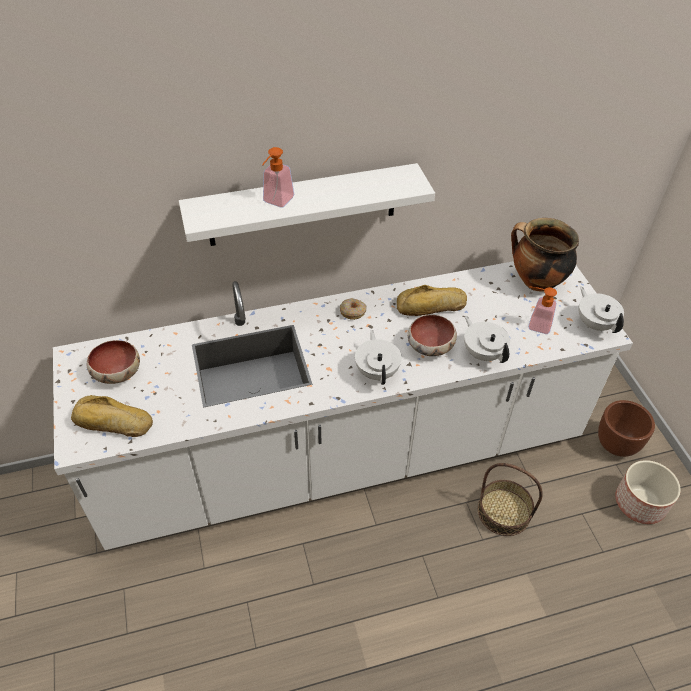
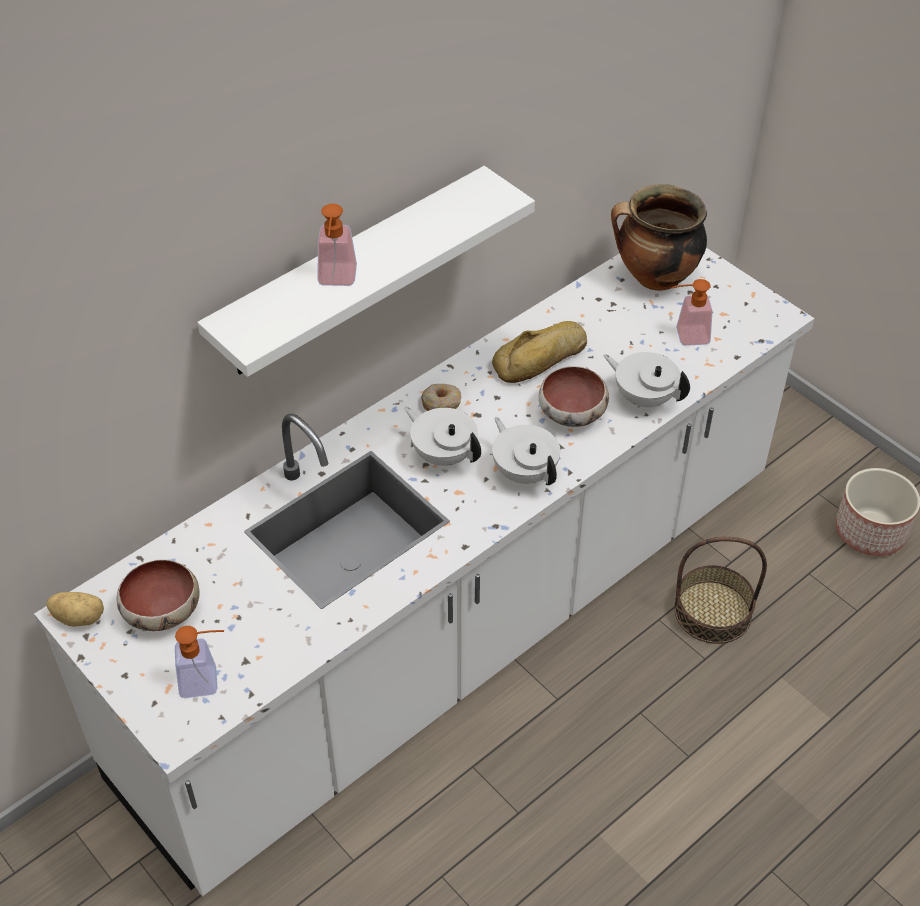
camera: 25 degrees left, 0 degrees up
(73, 358) = (79, 617): none -> potato
(112, 423) = (206, 681): bread -> soap dispenser
(595, 323) = (757, 309): white teapot -> white teapot (443, 454)
(616, 445) = (806, 467): brown planter -> none

